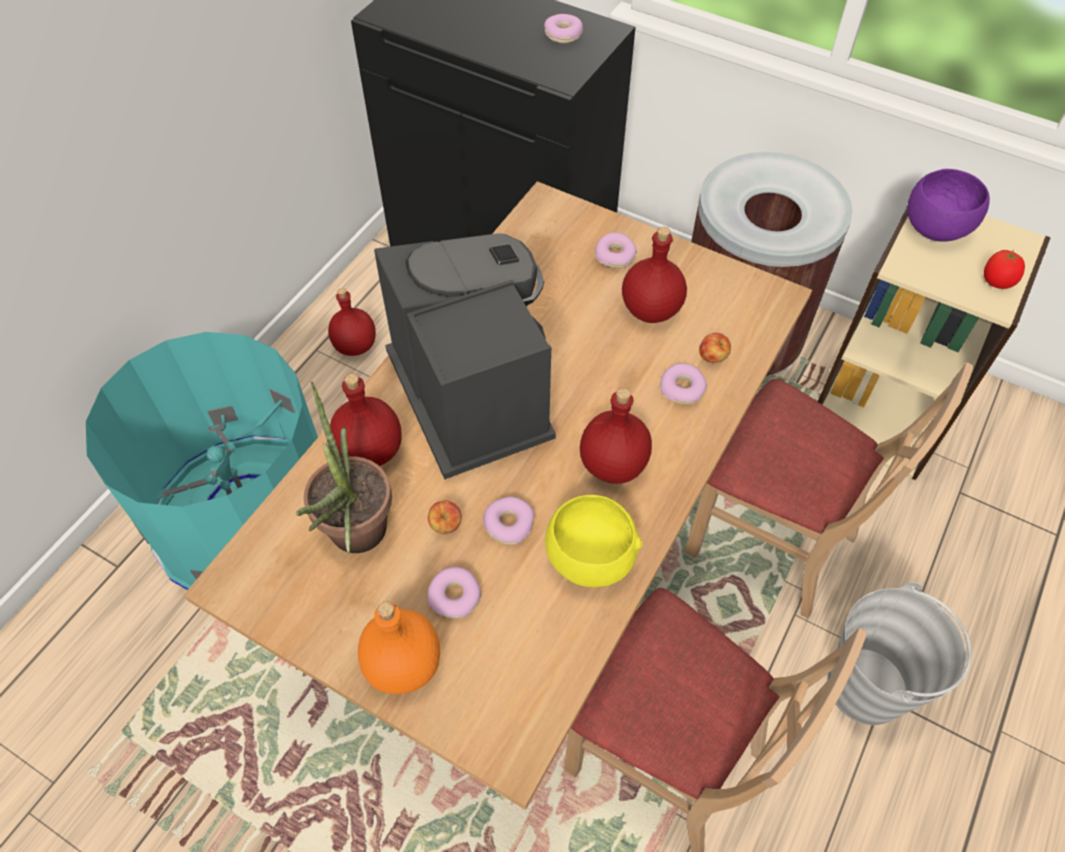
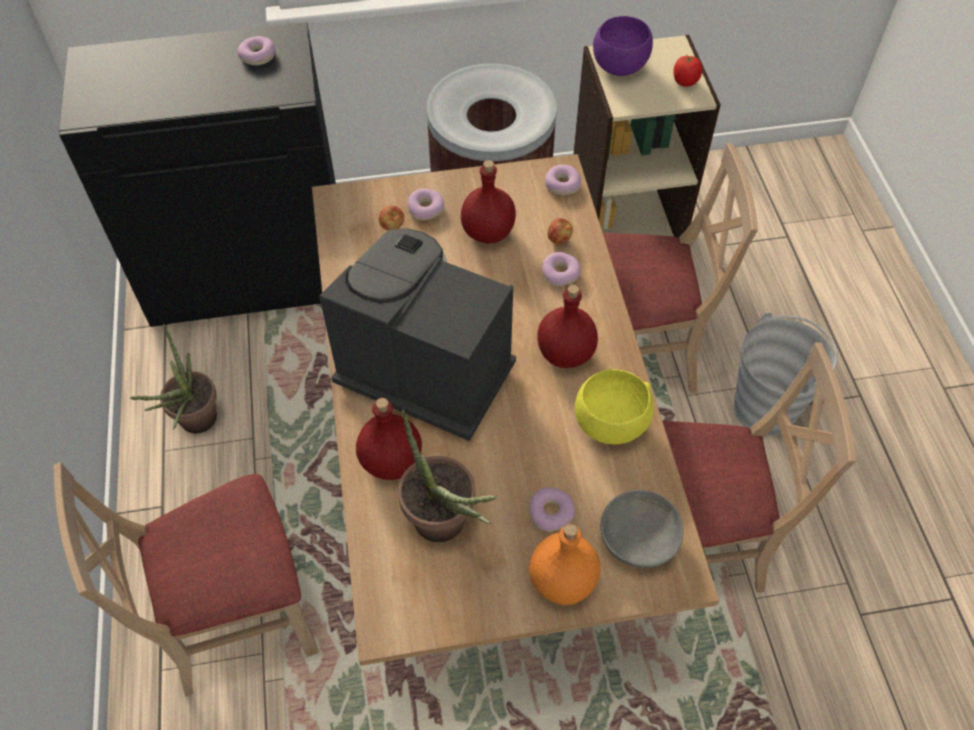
camera: 40 degrees left, 0 degrees up
(249, 518) = (238, 619): turquoise trash can -> beige chair
(354, 345) = (194, 425): red bottle -> potted plant
(445, 525) = (497, 472): apple -> apple (392, 227)
(507, 685) = (639, 540): none -> grey bowl
(508, 524) = (537, 440): donut -> donut (562, 185)

